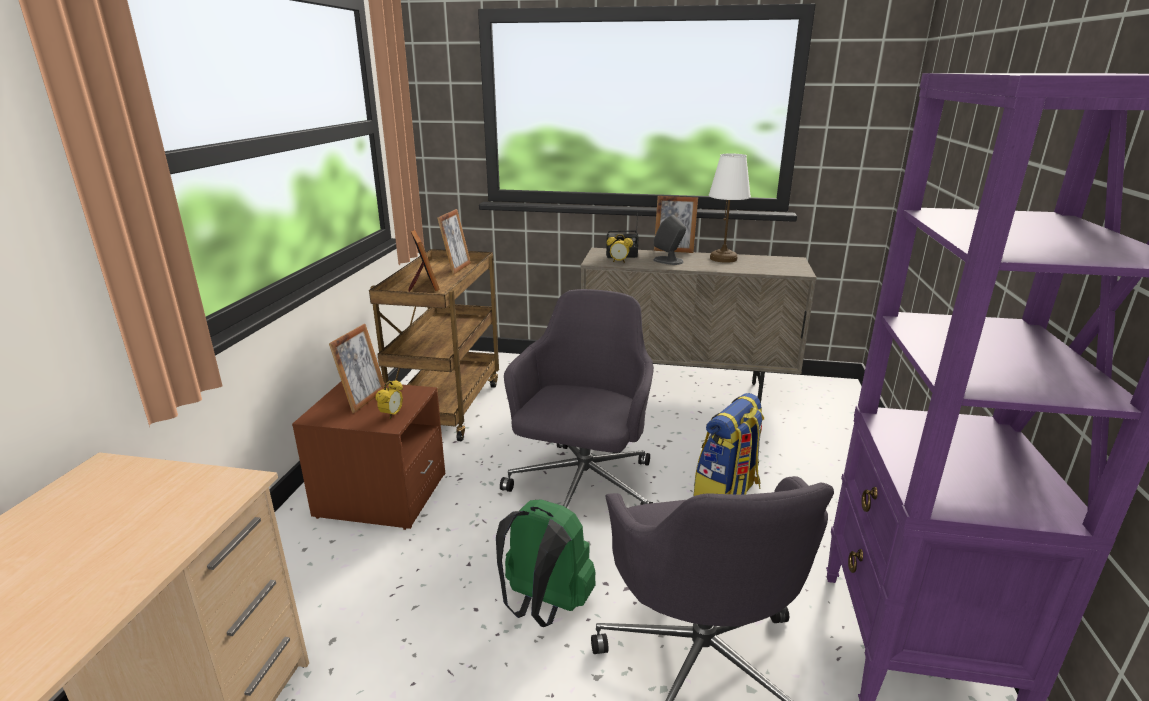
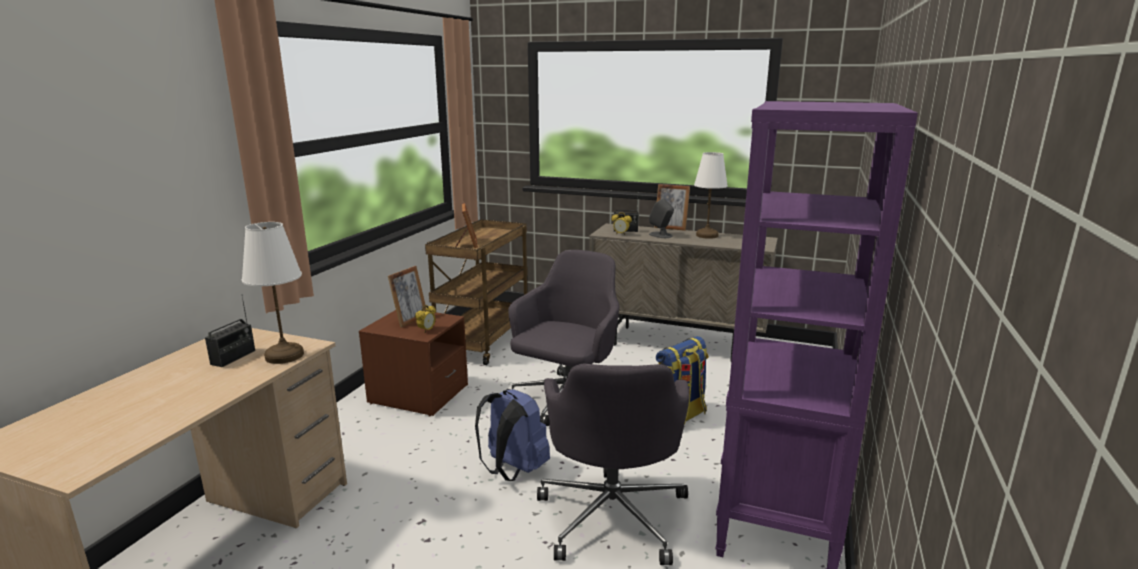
camera: 10 degrees right, 5 degrees down
(103, 524) = (233, 357): none -> radio
(194, 510) = (284, 355): none -> white table lamp
(457, 268) = (497, 234): picture frame -> none
(544, 606) = (512, 470): green backpack -> blue backpack

